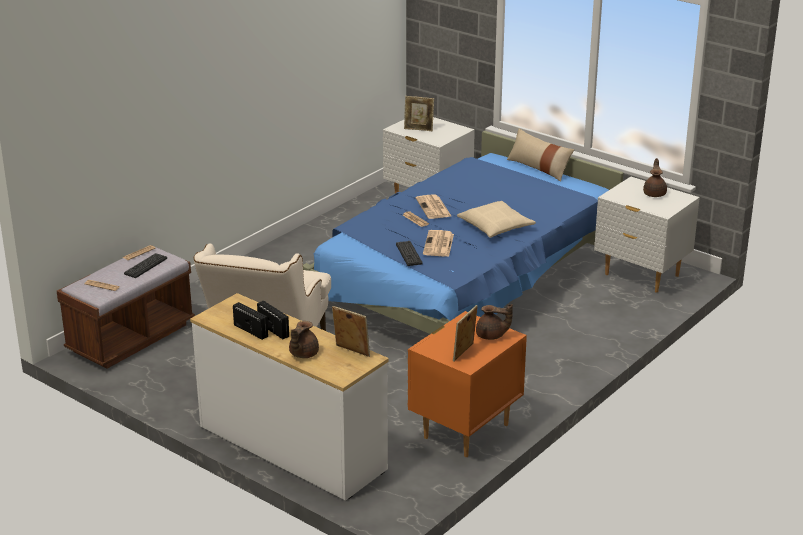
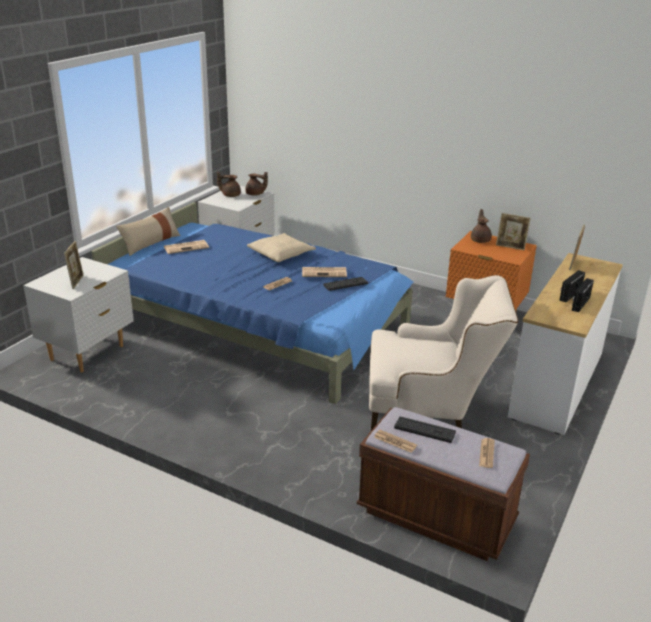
camera: 100 degrees left, 0 degrees up
(302, 354) = (594, 281): brown teapot -> brown teapot (255, 194)
(434, 208) = (250, 277): newspaper -> newspaper (186, 247)

